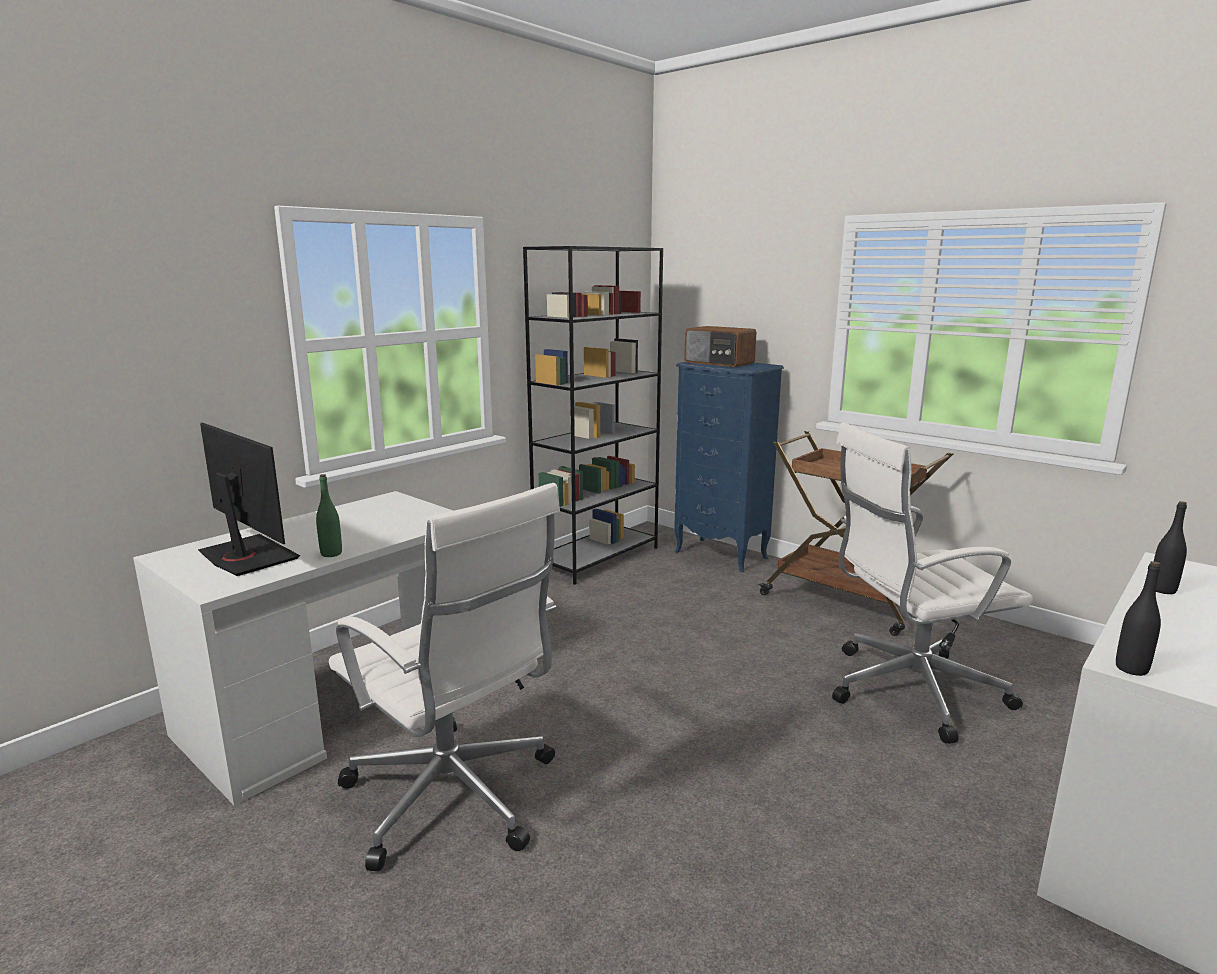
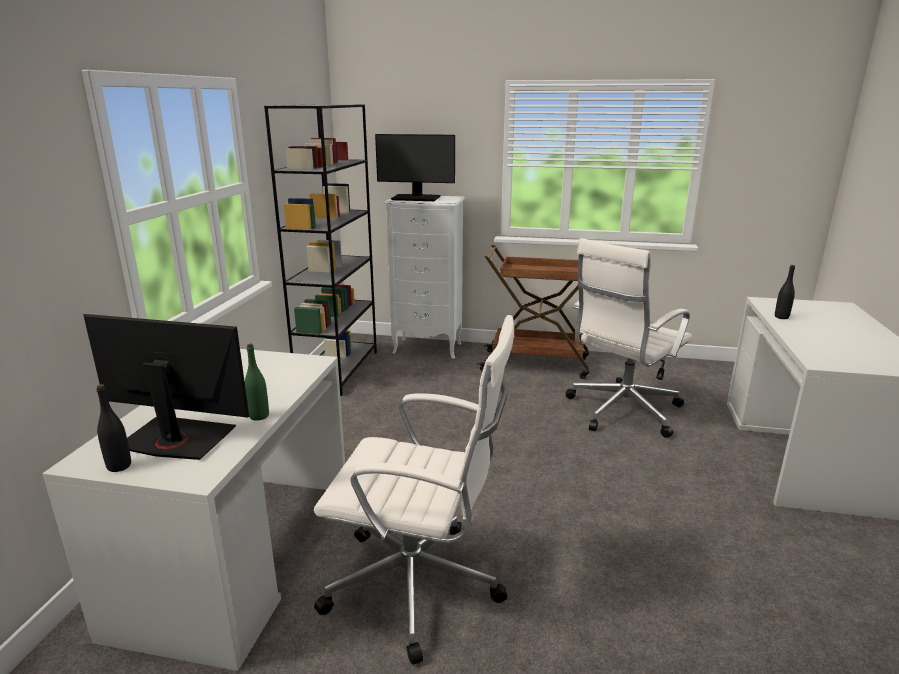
camera: 30 degrees left, 5 degrees up
(719, 363) = (416, 198): radio -> monitor
(719, 556) = (426, 349): blue dresser -> white dresser
(1131, 669) = (826, 364): black bottle -> black bottle (119, 466)

